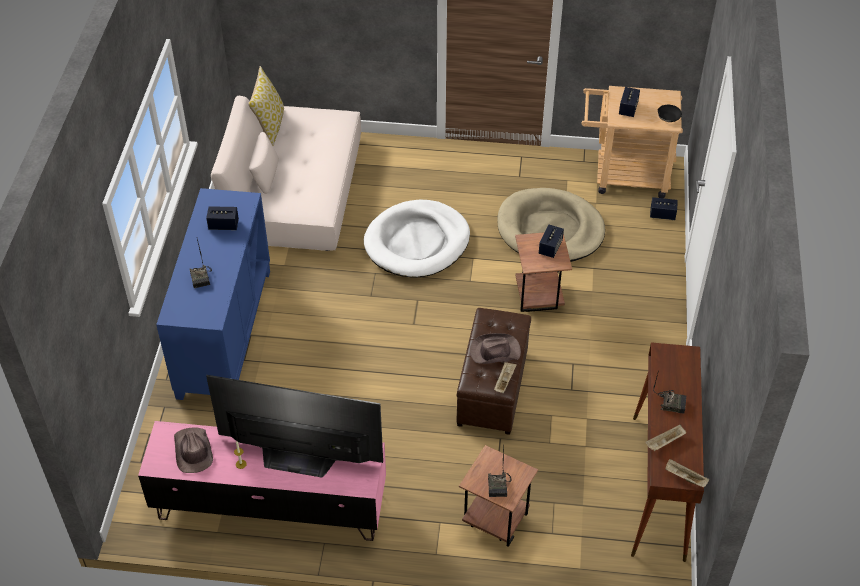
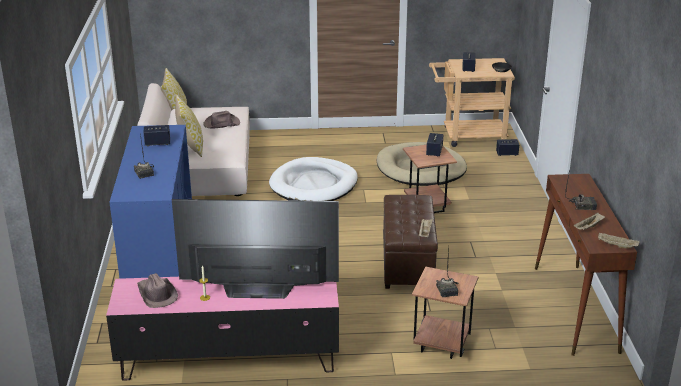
camera: 10 degrees left, 20 degrees down
(277, 184) = (190, 146): none -> pillow
(494, 351) = (409, 216): brown hat -> brown hat (221, 123)

